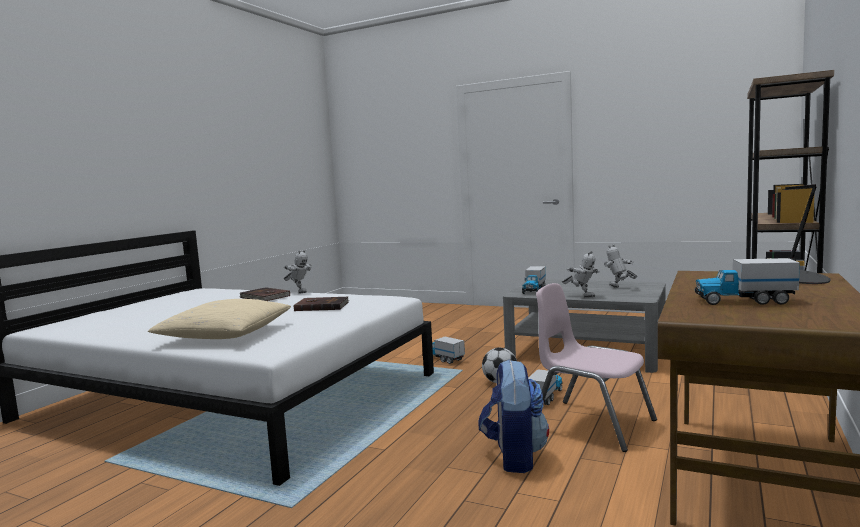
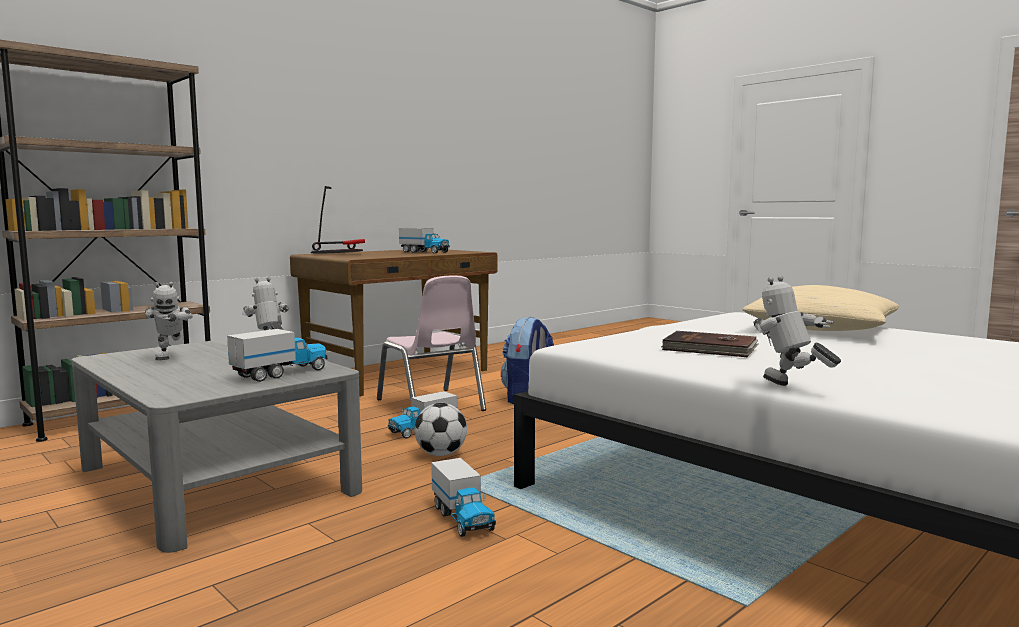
camera: 160 degrees left, 0 degrees up
(264, 297) = (868, 382): brown book -> none

